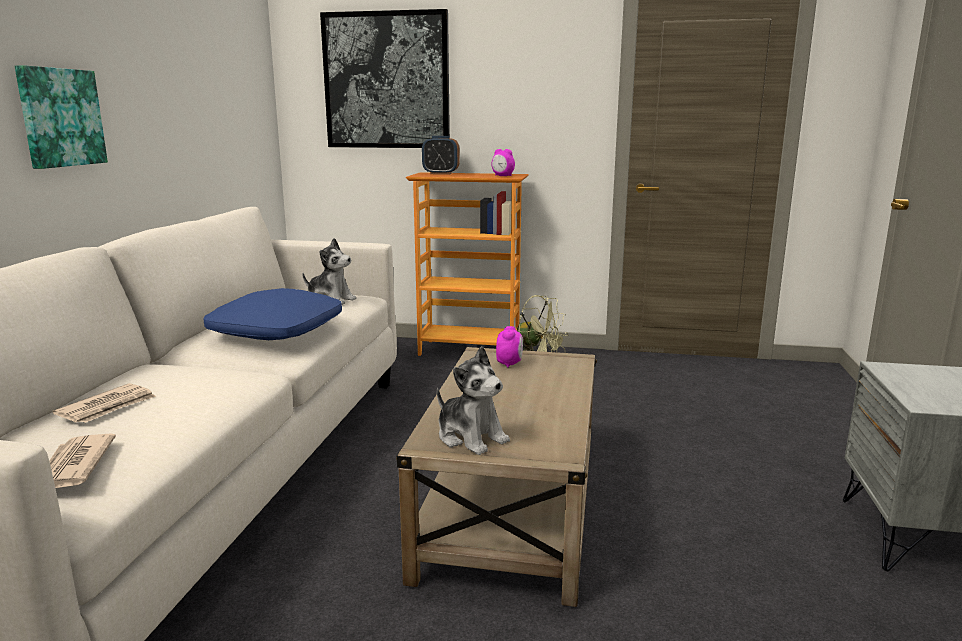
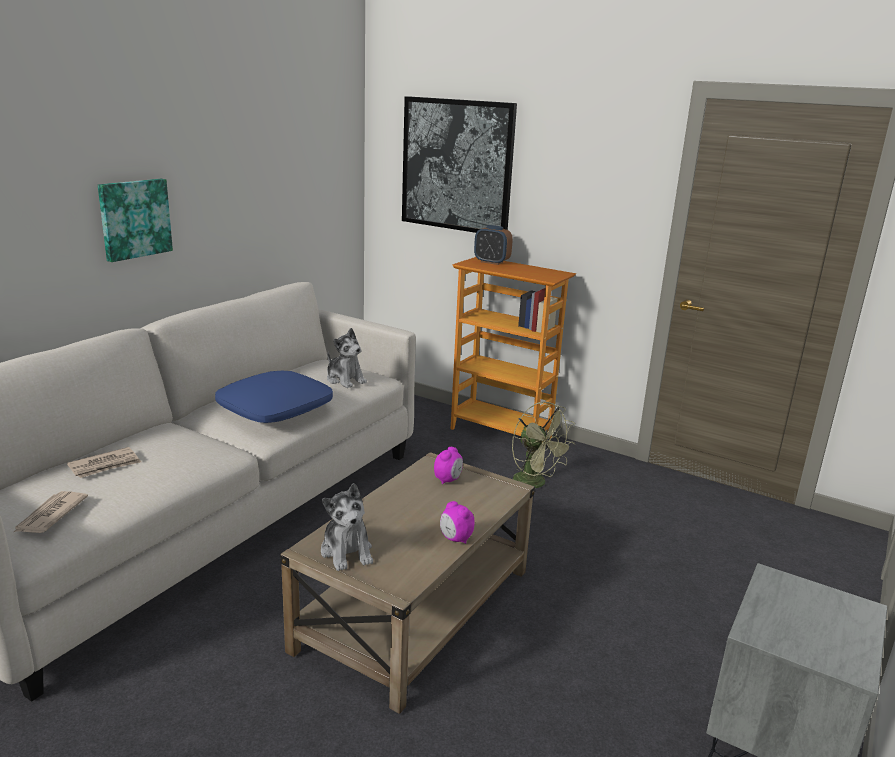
camera: 20 degrees right, 5 degrees up
(503, 176) = (543, 275): alarm clock -> alarm clock (455, 539)

